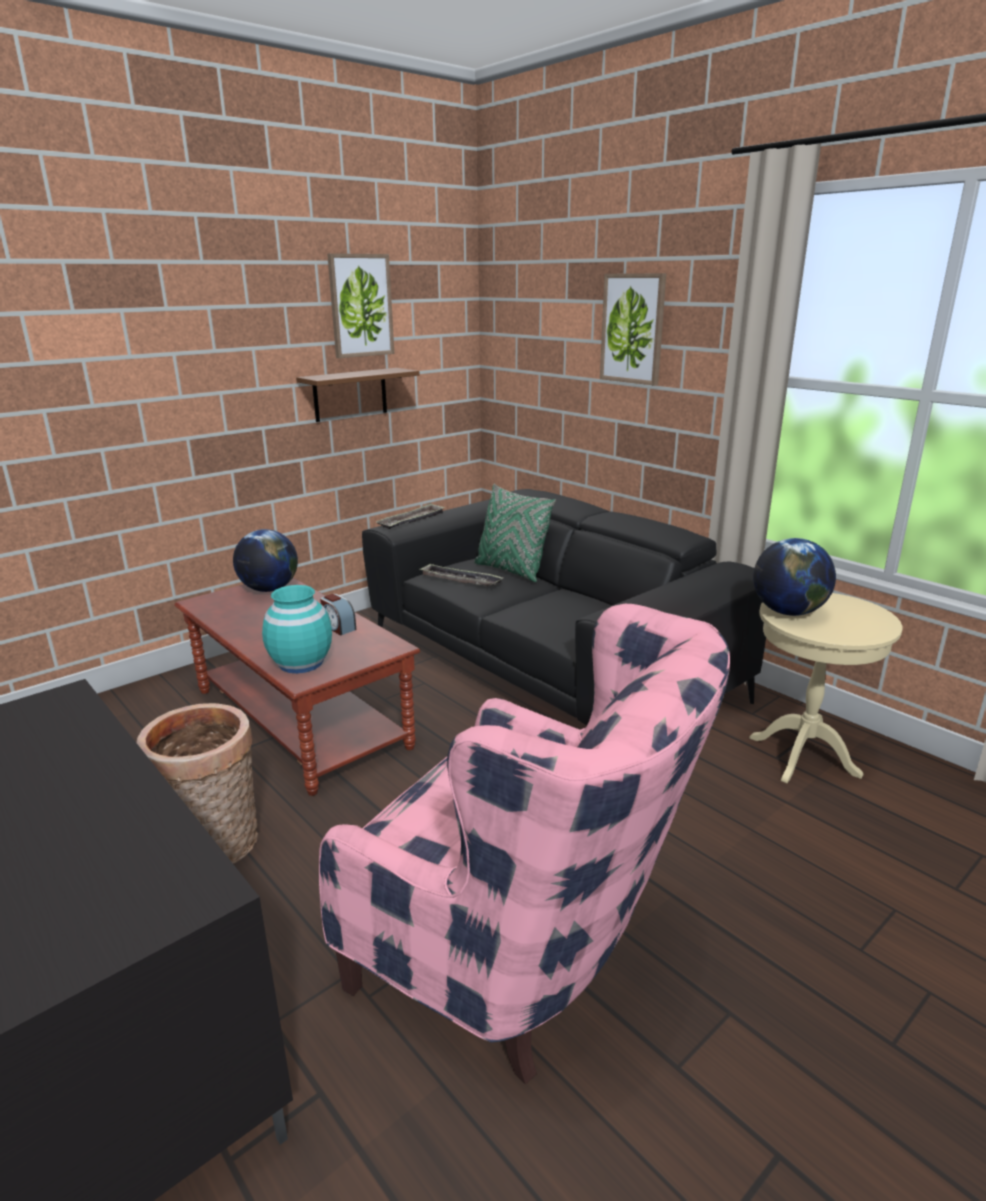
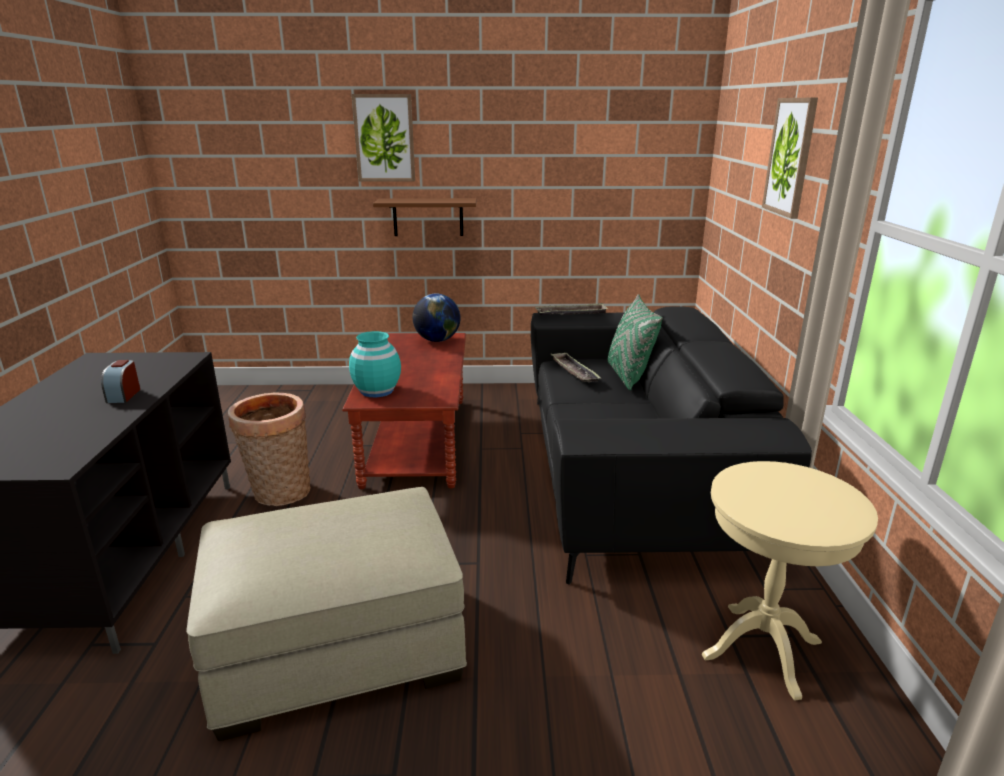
camera: 40 degrees right, 0 degrees up
(338, 627) = (434, 376): alarm clock -> alarm clock (123, 395)
(350, 394) = (562, 200): brown shelf -> brown shelf (428, 217)
(360, 306) = (582, 125): picture -> picture (384, 138)
(527, 954) = (335, 648): pink armchair -> beige ottoman
(788, 612) = (750, 479): globe -> none

